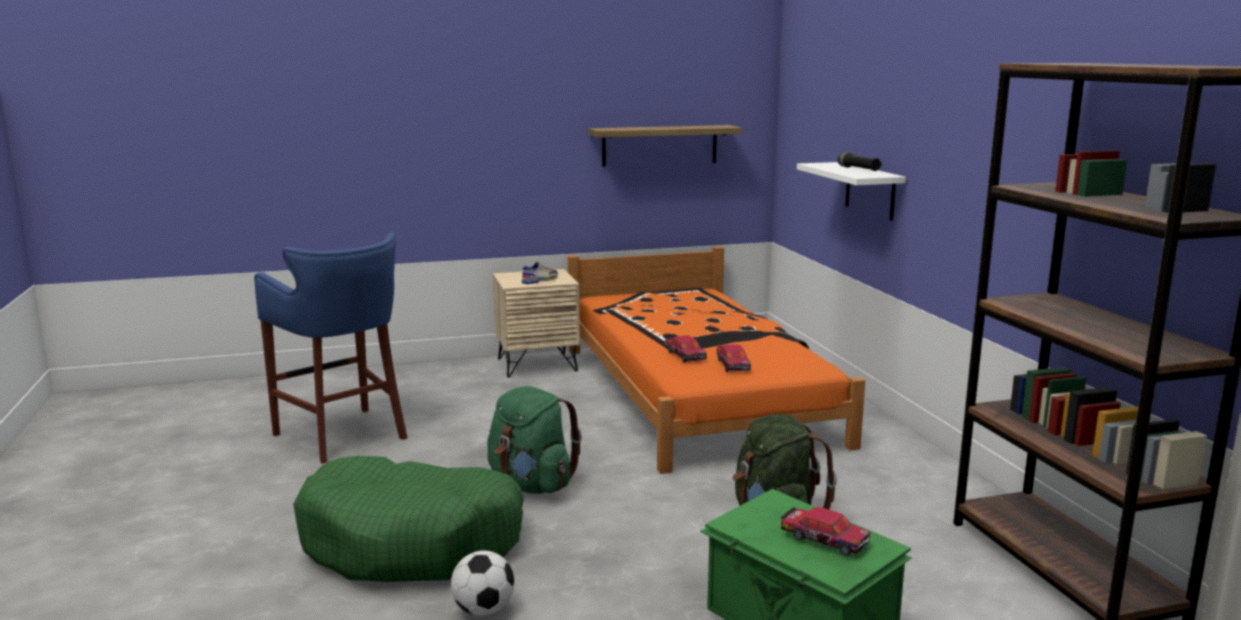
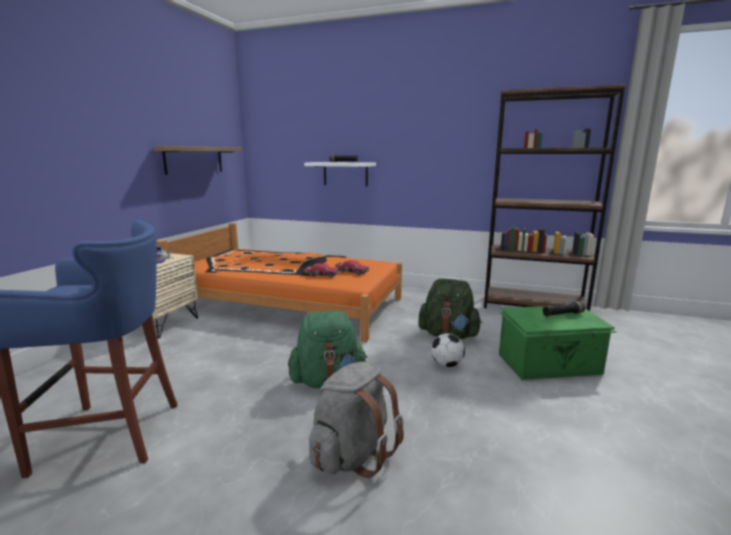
camera: 55 degrees left, 0 degrees up
(412, 542) = (353, 454): green dog bed -> grey backpack
(483, 610) = (478, 452): football -> football (446, 364)
(824, 539) = (563, 314): toy car -> black flashlight

